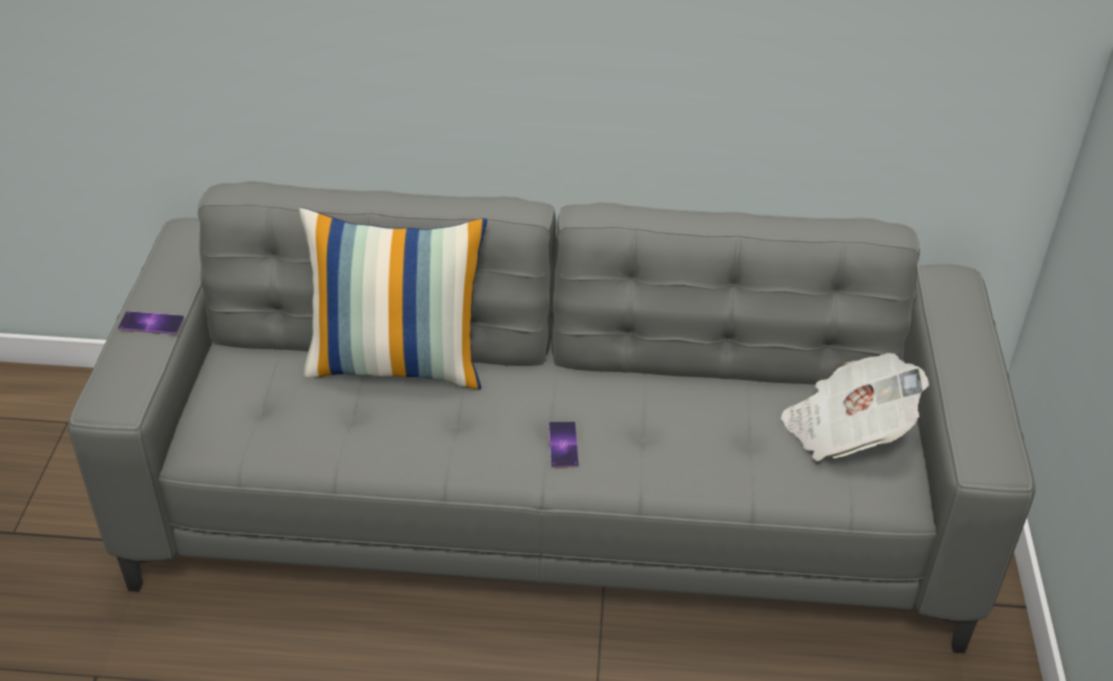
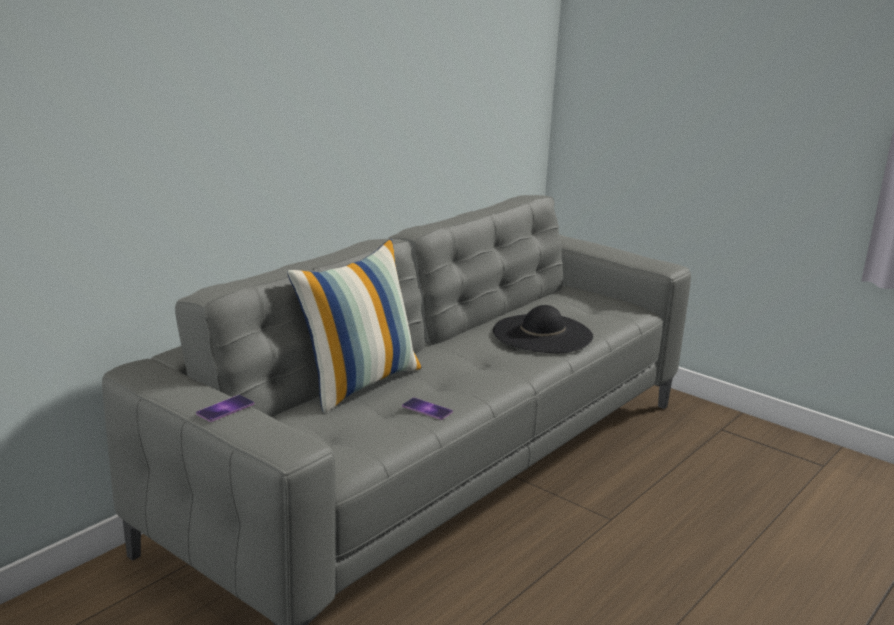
camera: 55 degrees left, 20 degrees down
(563, 444) = (503, 362): phone -> phone (427, 409)
(691, 439) = (542, 334): none -> black hat
(846, 430) = (582, 303): newspaper -> none

